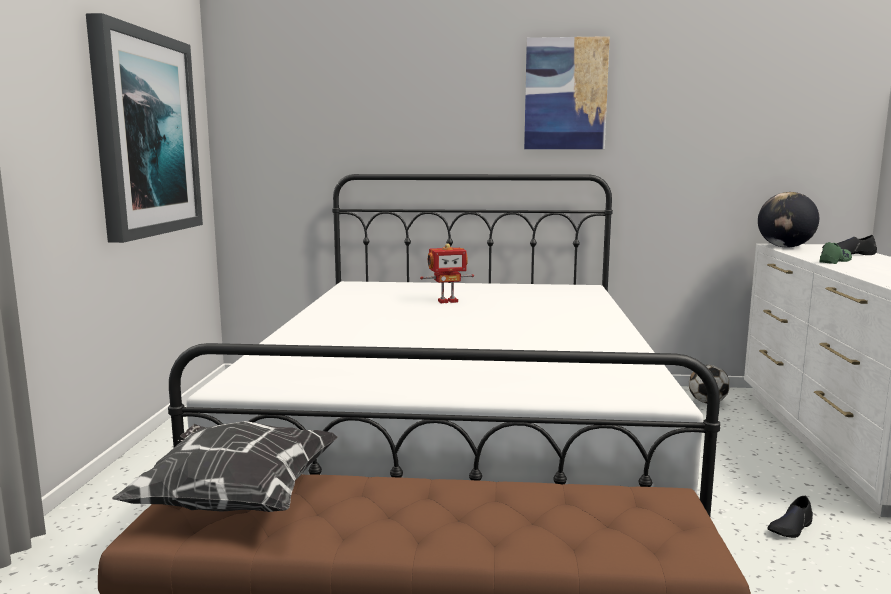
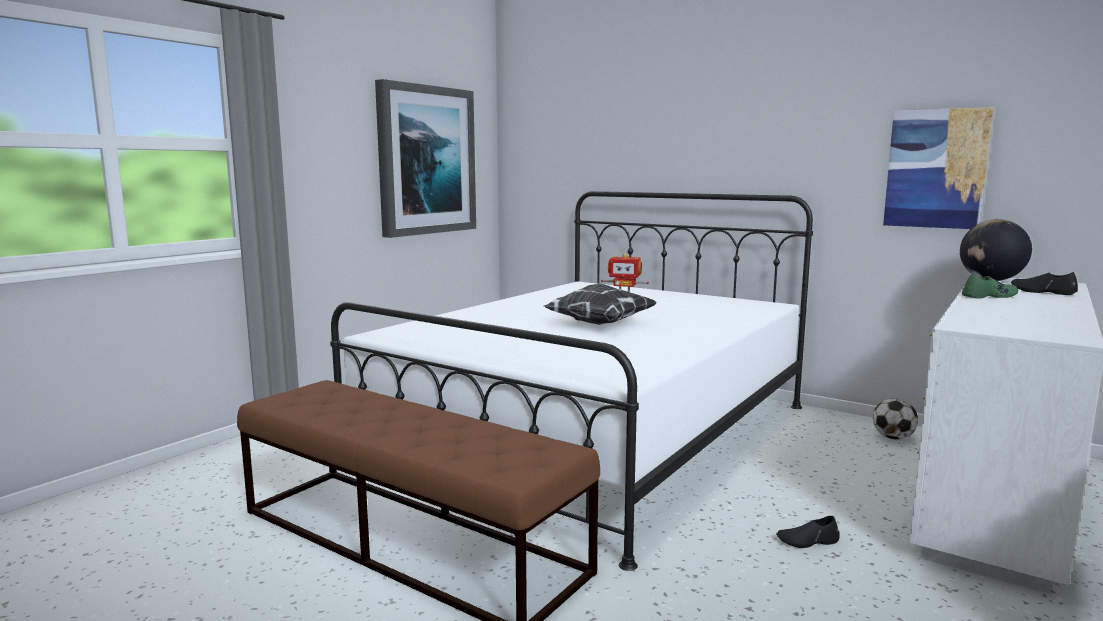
camera: 30 degrees right, 0 degrees up
(235, 500) = (324, 397): pillow -> pillow (599, 324)
(565, 94) = (775, 117): picture -> picture (936, 169)

